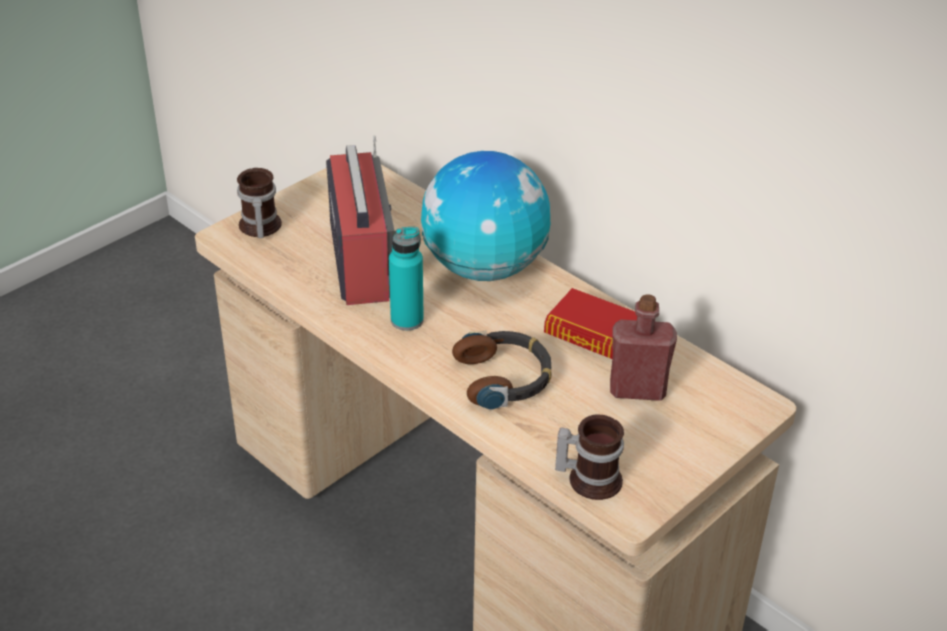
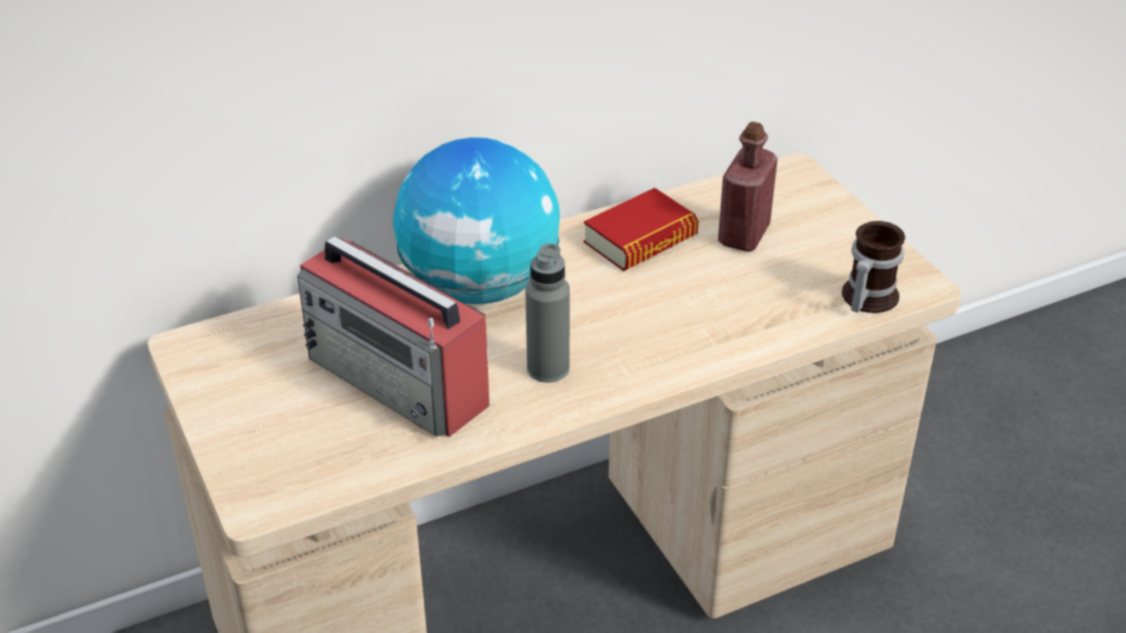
camera: 70 degrees left, 0 degrees up
(258, 227) = (262, 467): mug -> none
(362, 259) = (399, 381): radio -> radio turned 150 degrees counterclockwise
(407, 320) = (548, 369): turquoise bottle -> grey bottle
(504, 377) = (687, 317): headphones -> none

